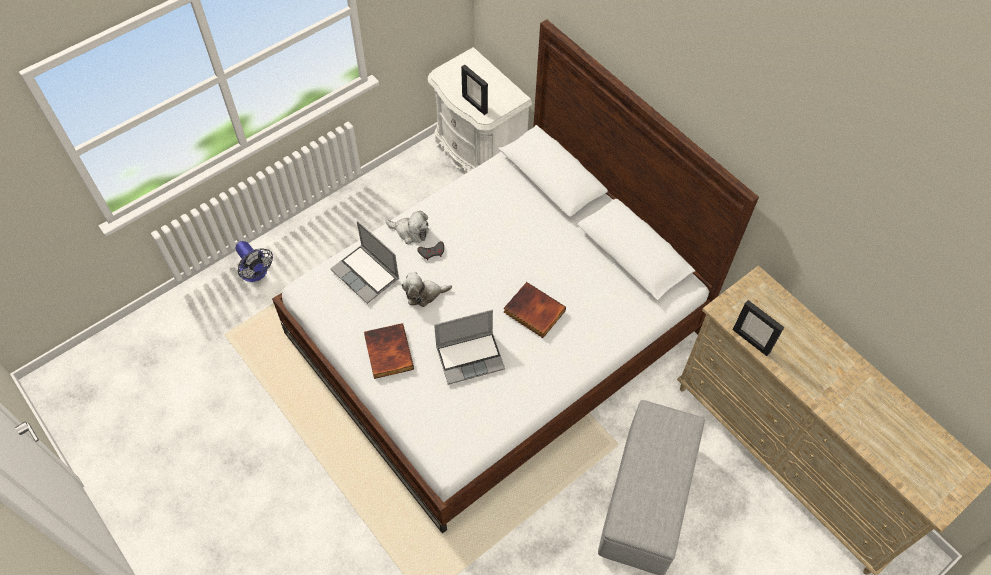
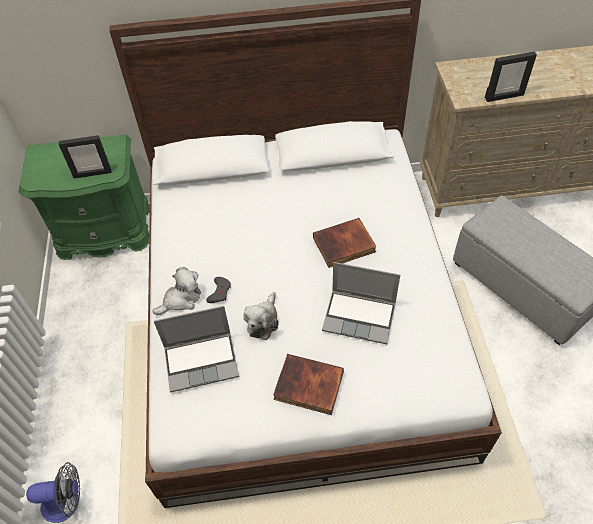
camera: 55 degrees left, 5 degrees down
(470, 357) = (360, 316): laptop -> laptop turned 90 degrees clockwise
(477, 152) = (105, 233): white nightstand -> green nightstand

